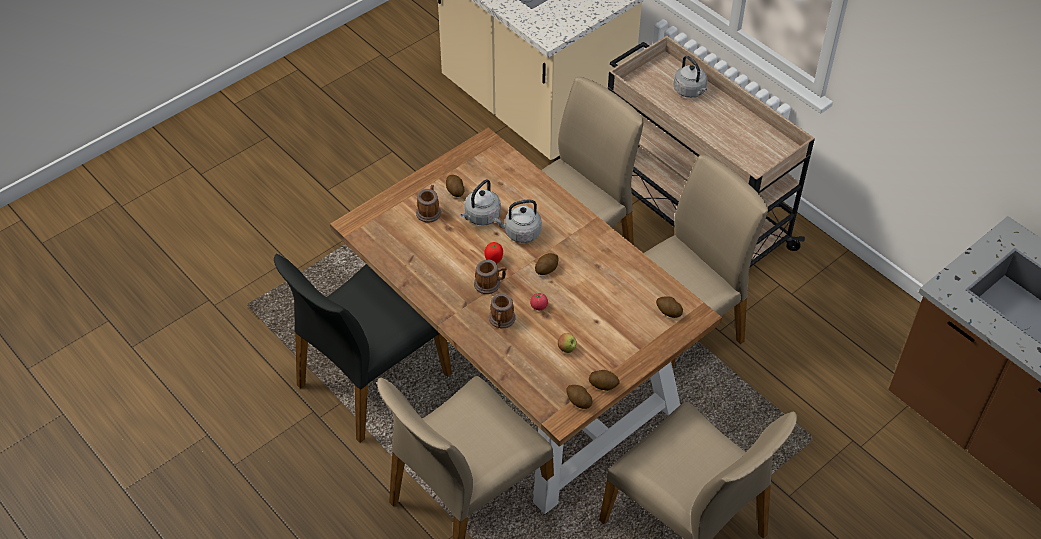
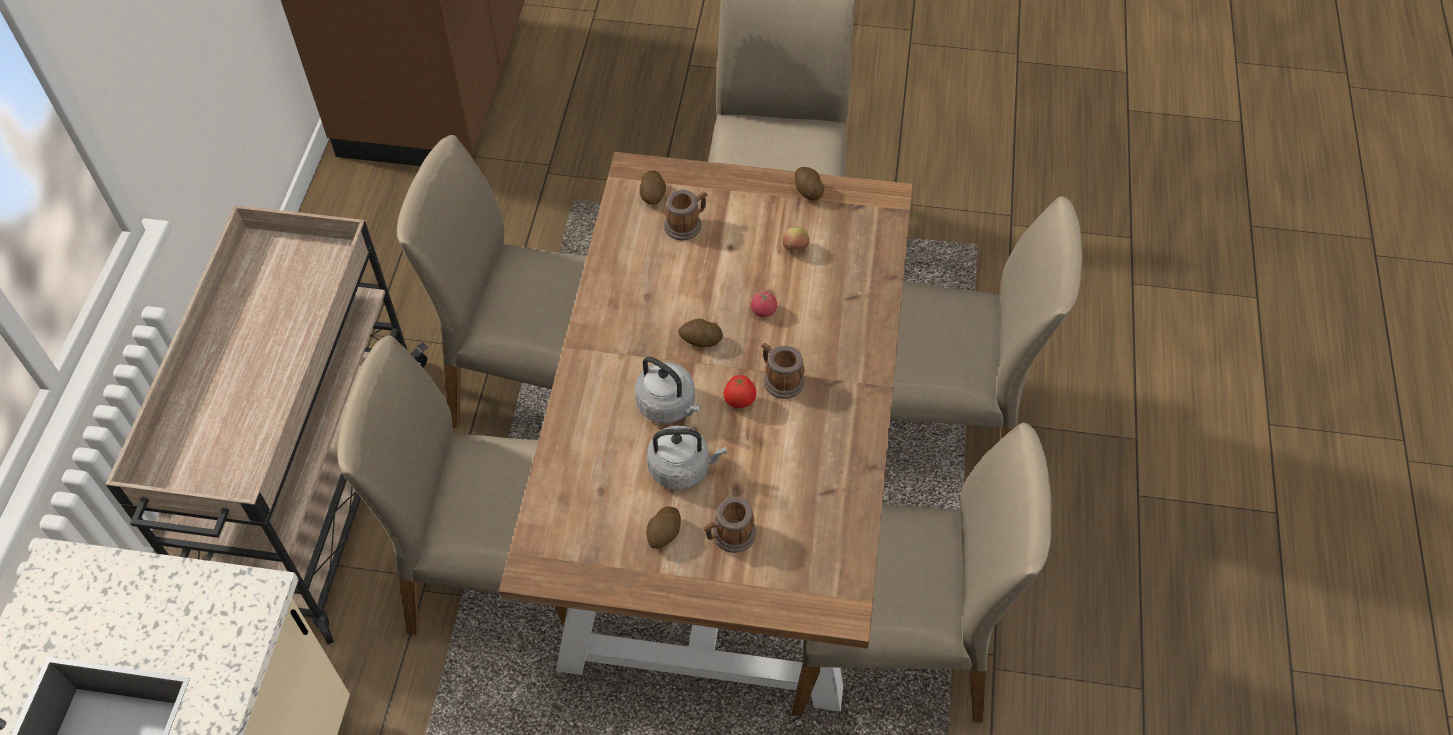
camera: 130 degrees left, 5 degrees up
(371, 379) = (891, 643): black chair -> beige chair
(501, 320) = (821, 330): mug -> mug (686, 224)
(578, 401) = (850, 197): potato -> none
(690, 91) = (206, 411): grey kettle -> none

